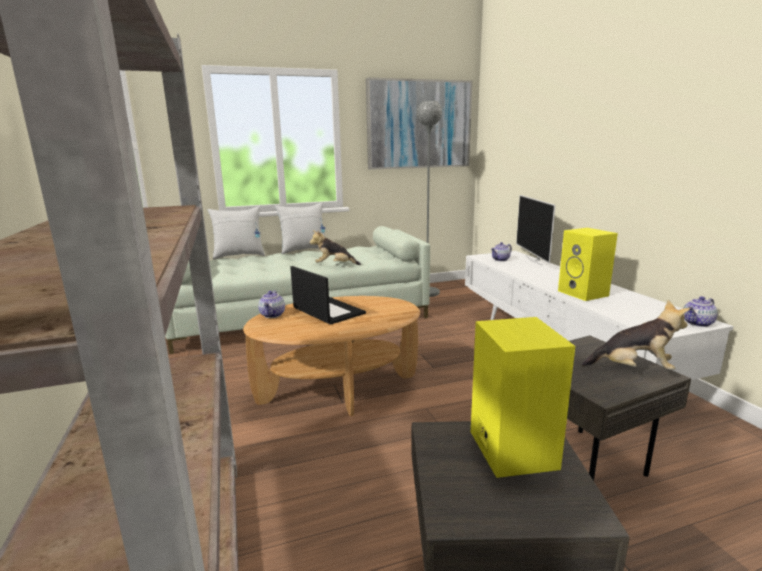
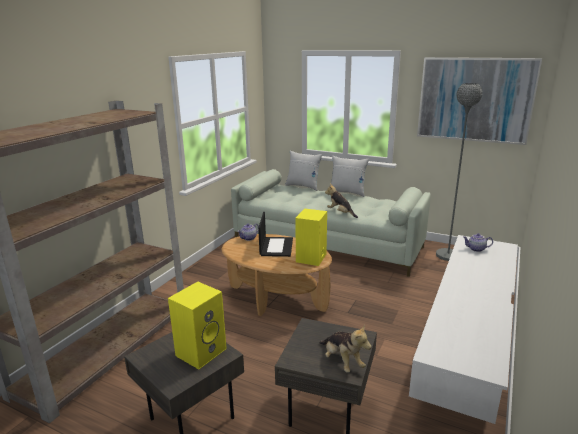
camera: 45 degrees right, 5 degrees up
(534, 260) = (507, 260): television -> none
(584, 293) = (460, 305): yellow speaker -> yellow speaker (311, 258)
(698, 323) = (480, 369): teapot -> none

